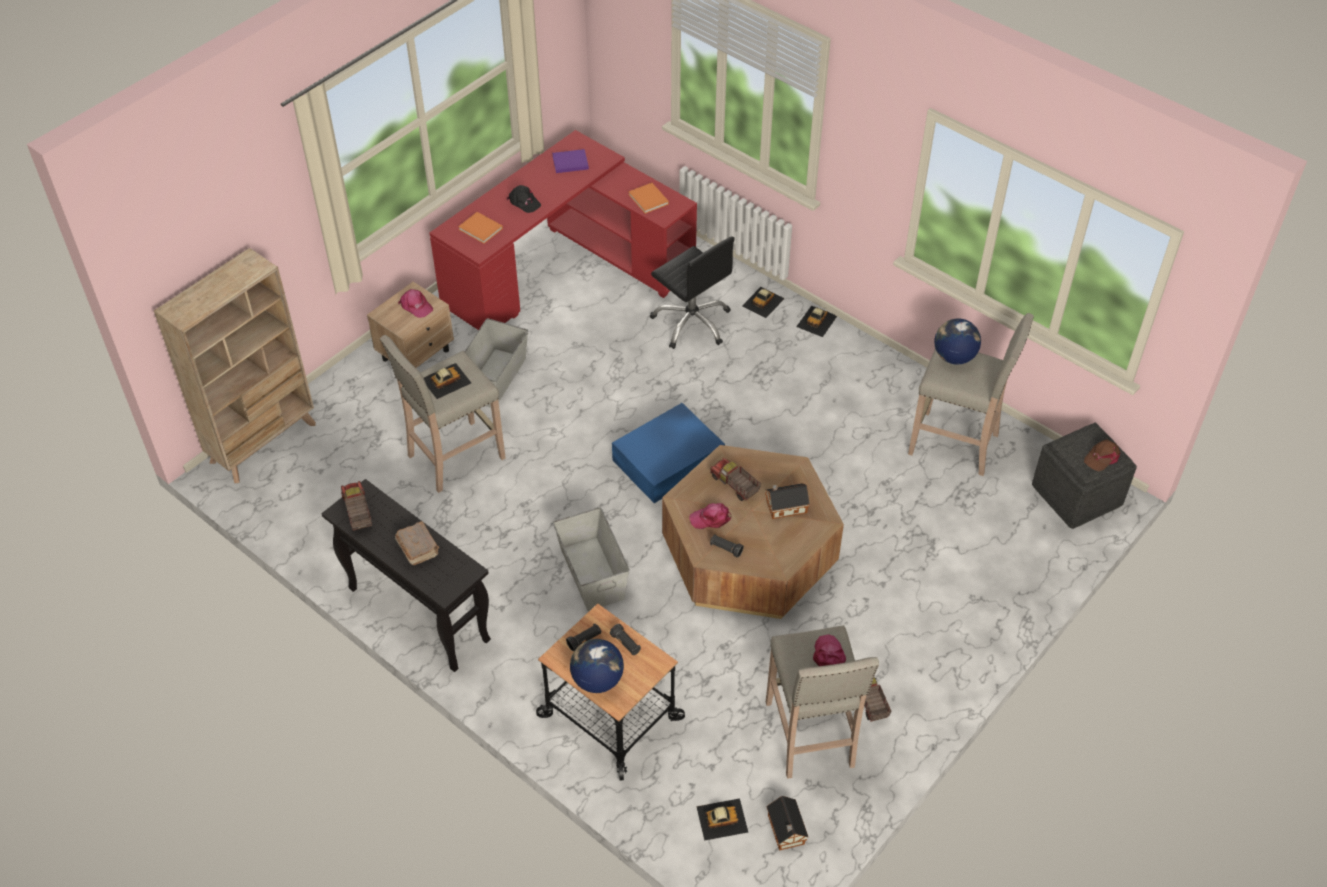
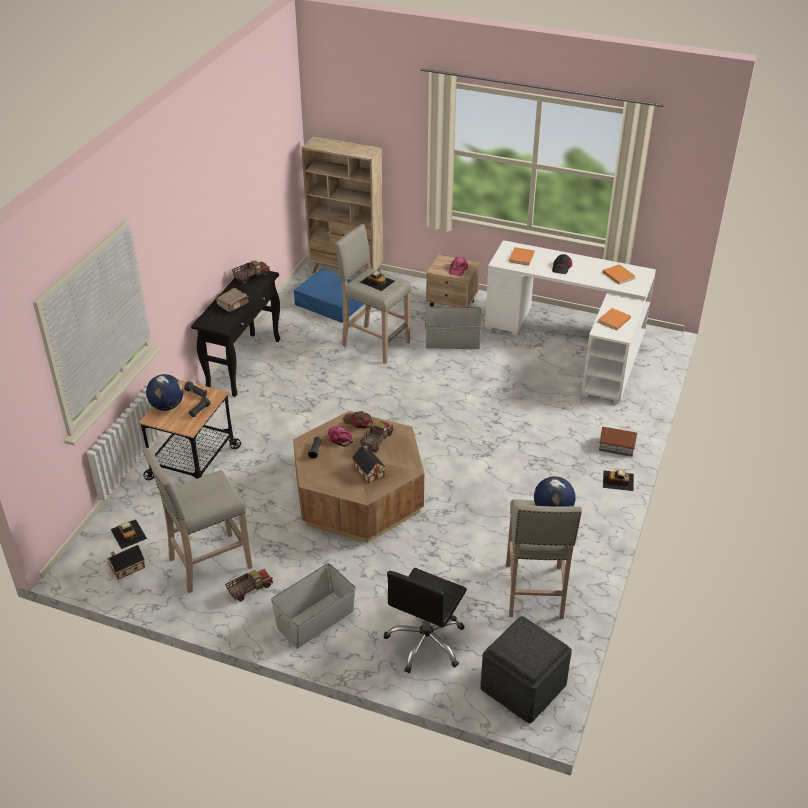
camera: 70 degrees right, 10 degrees down
(565, 269) = (576, 343): red desk -> white desk
(569, 162) = (618, 275): purple book -> orange book
(591, 574) = (306, 425): grey storage box -> grey storage box (314, 619)
(669, 460) = (425, 436): blue storage box -> blue storage box (332, 303)
(692, 322) = (567, 415): black office chair -> black office chair (426, 642)
(763, 302) = (617, 446): toy car -> toy house
(829, 656) = (210, 499): pink cap -> none
(1102, 457) = (523, 654): brown cap -> brown cap (358, 422)

